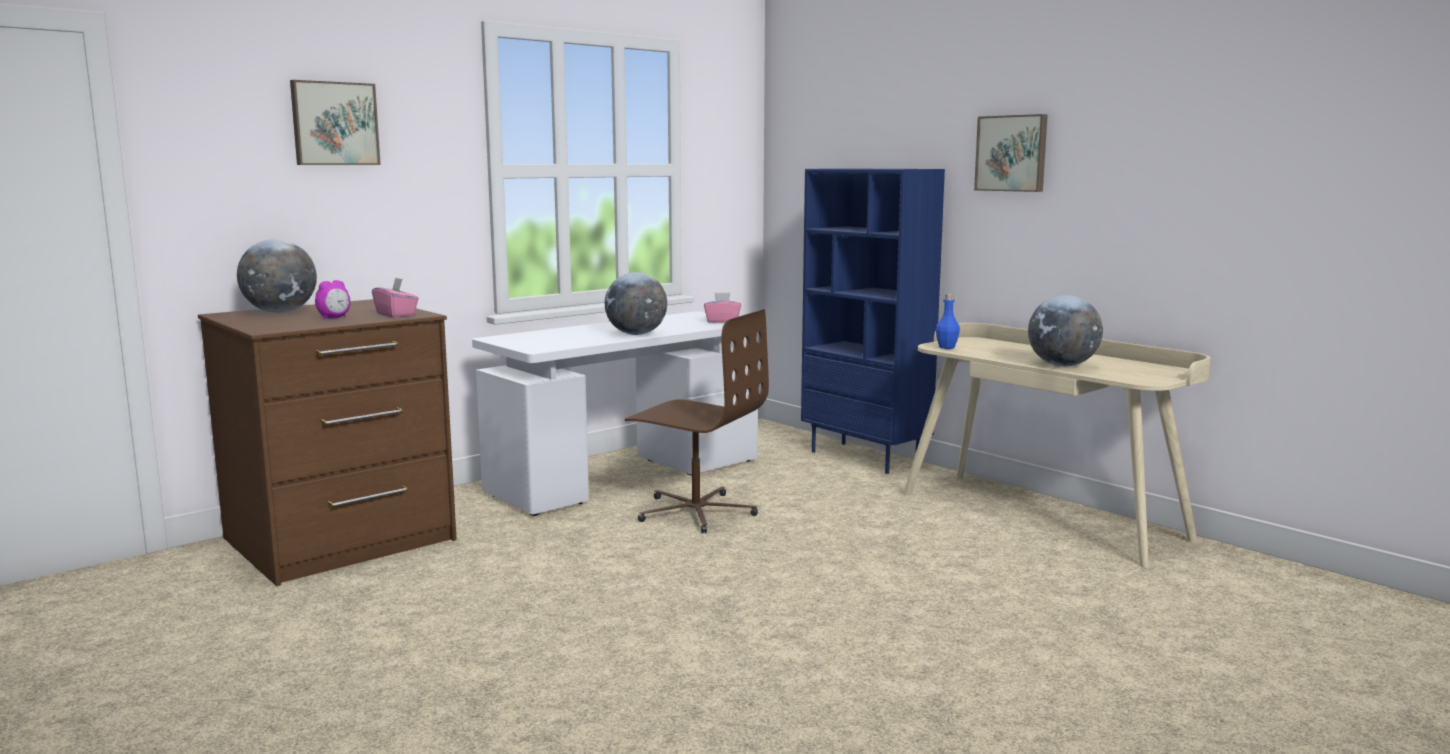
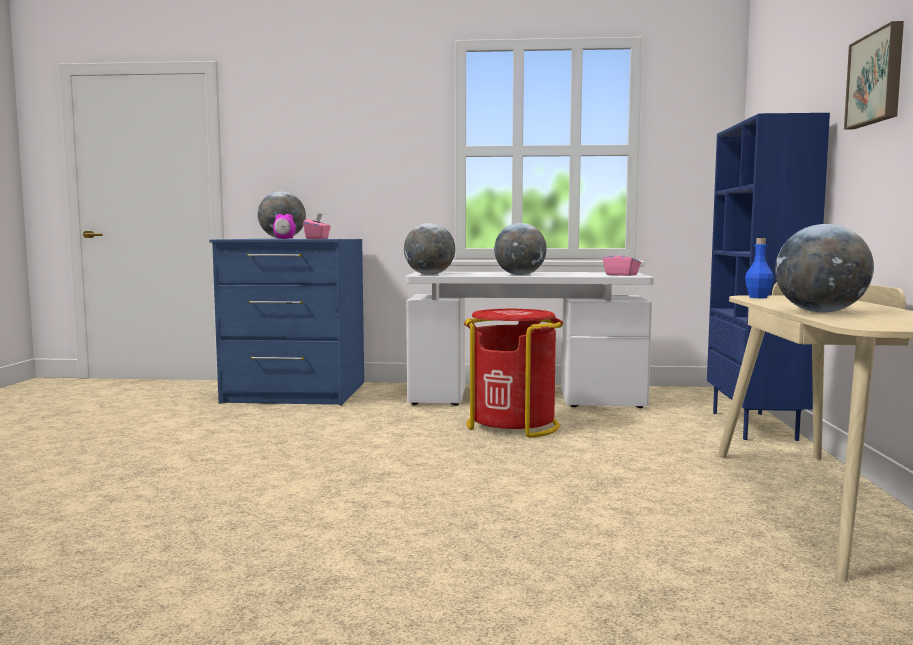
camera: 45 degrees right, 5 degrees down
(334, 123) = (343, 120): picture -> none
(341, 540) = (295, 393): brown dresser -> blue dresser
(540, 346) = (429, 274): none -> globe
(696, 512) = (513, 425): brown office chair -> red trash can

